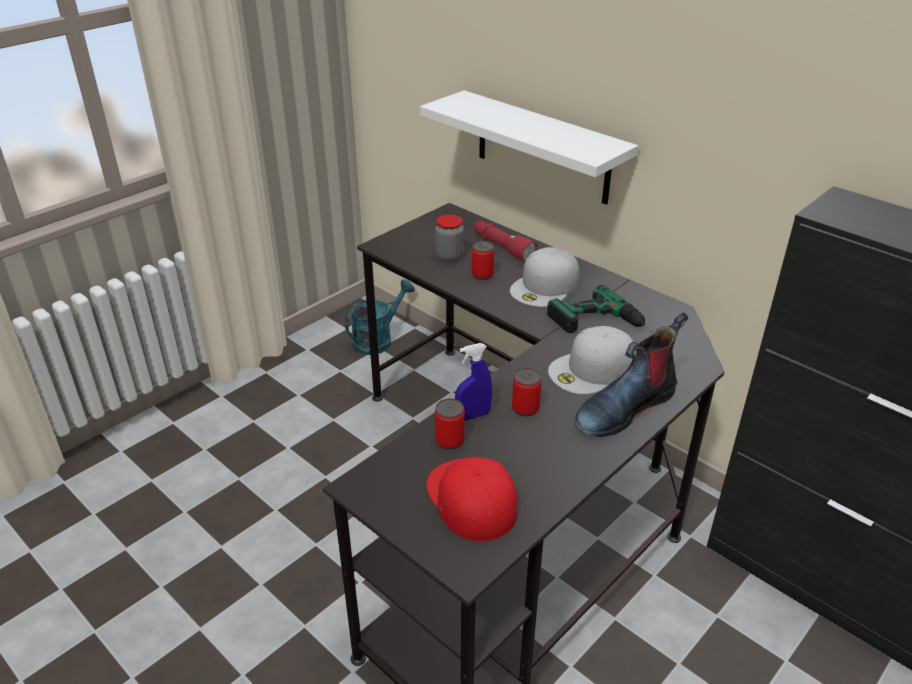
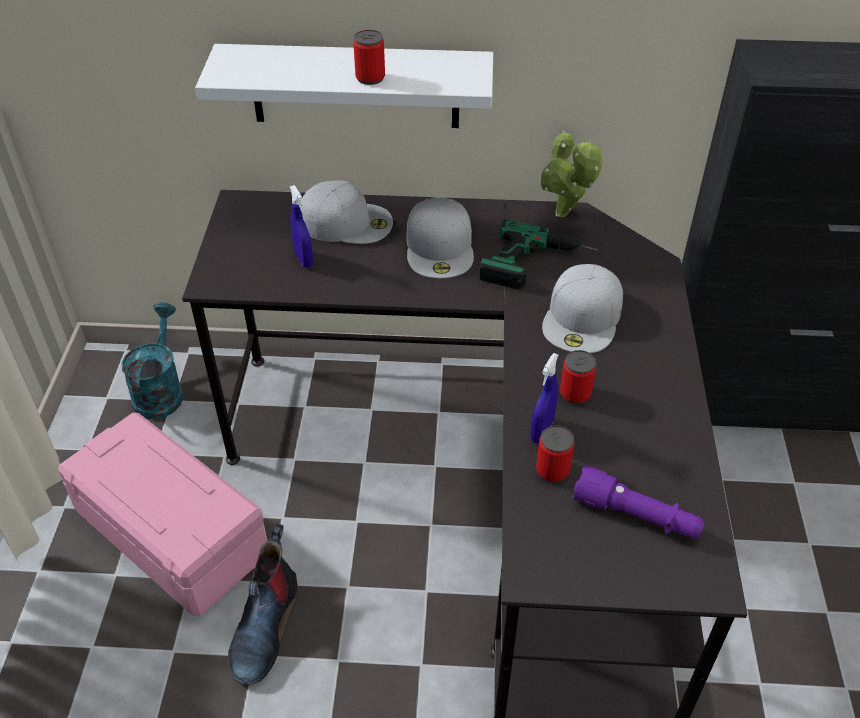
camera: 40 degrees left, 10 degrees up
(305, 417) = (174, 531): none -> pink storage box
(449, 256) = (304, 259): jar -> blue spray bottle
(470, 498) = (636, 516): red cap -> purple flashlight
(482, 274) = (364, 265): can -> can (370, 78)
(502, 248) = (347, 222): red flashlight -> white cap
(625, 407) = (649, 341): boot -> boot (264, 625)
(662, 306) = (564, 216): none -> potted plant

